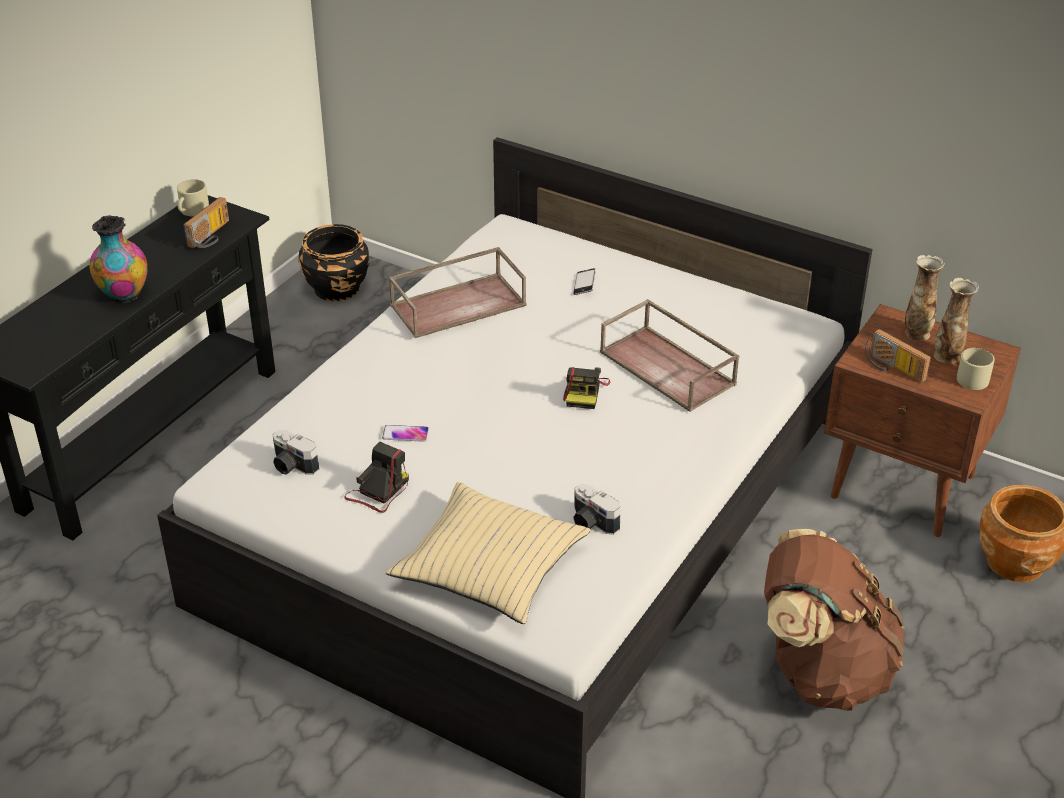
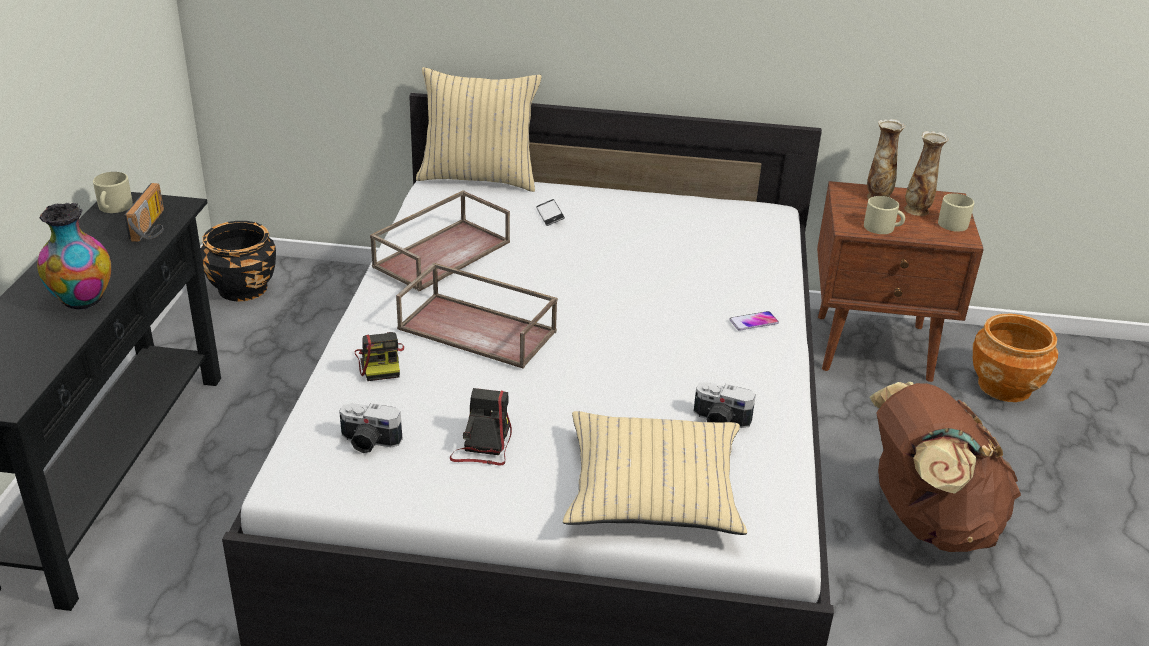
camera: 25 degrees left, 5 degrees down
(405, 434) = (471, 382): phone -> phone (753, 322)
(546, 230) = (478, 178): none -> beige pillow
(584, 392) = (622, 305): camera -> camera (381, 362)
(669, 368) = (683, 269): brown tray -> brown tray (479, 330)
(892, 368) = (882, 228): radio -> beige mug

